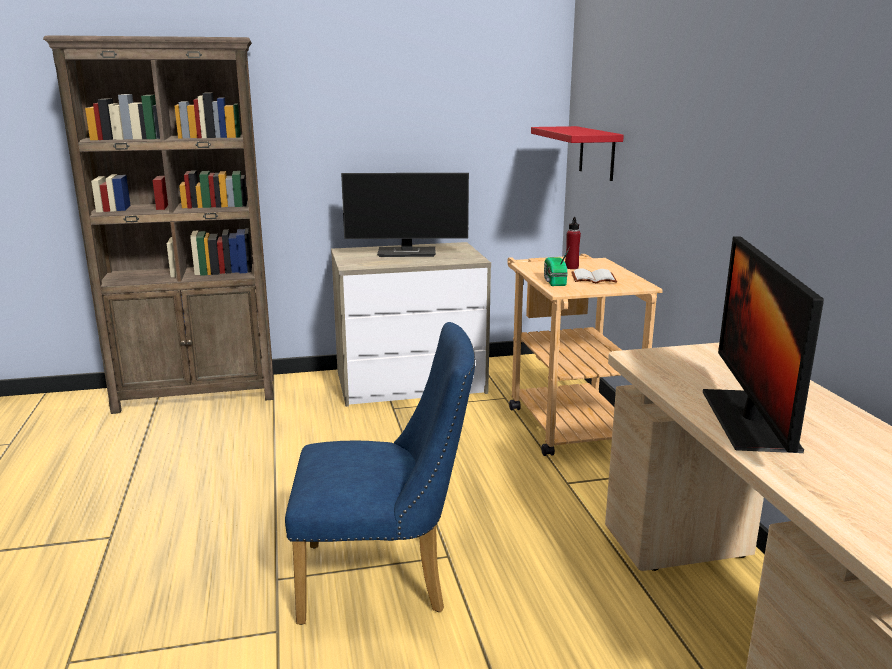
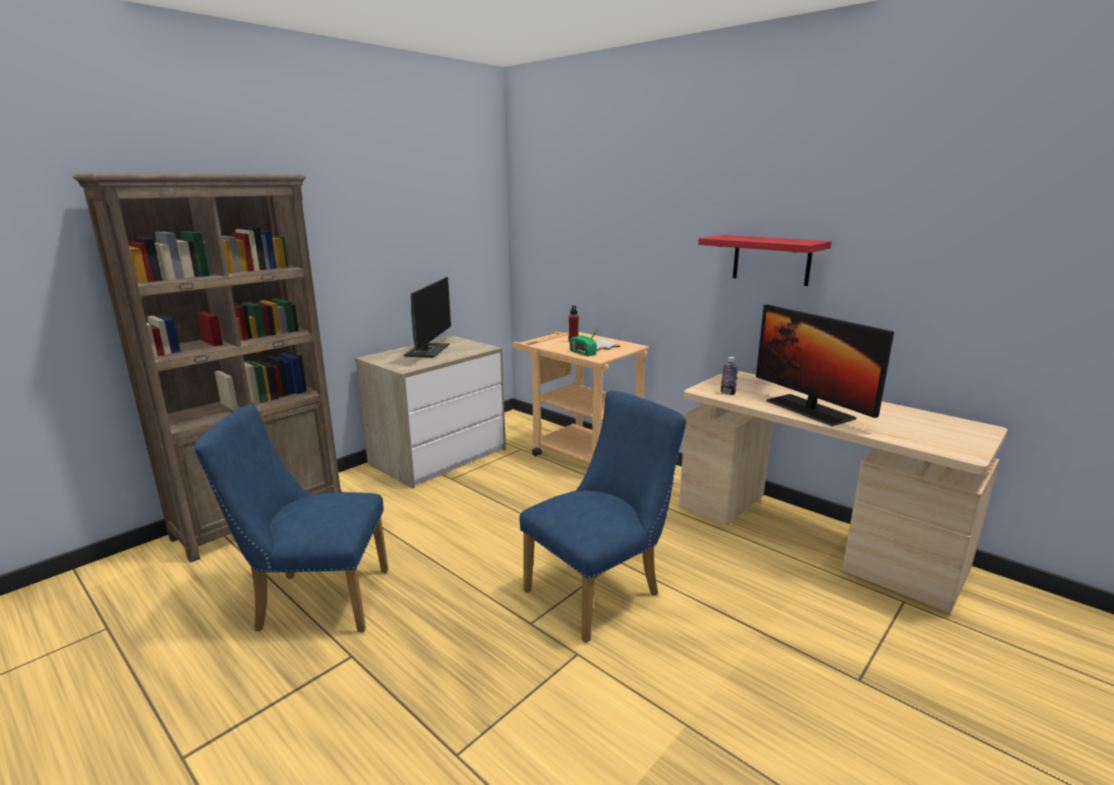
camera: 35 degrees left, 0 degrees up
(145, 478) = (314, 601): none -> blue chair
(408, 252) = (427, 351): monitor -> monitor turned 45 degrees counterclockwise
(597, 153) = (551, 257): red shelf -> red shelf (771, 260)
(666, 368) = (728, 393): none -> bottle

